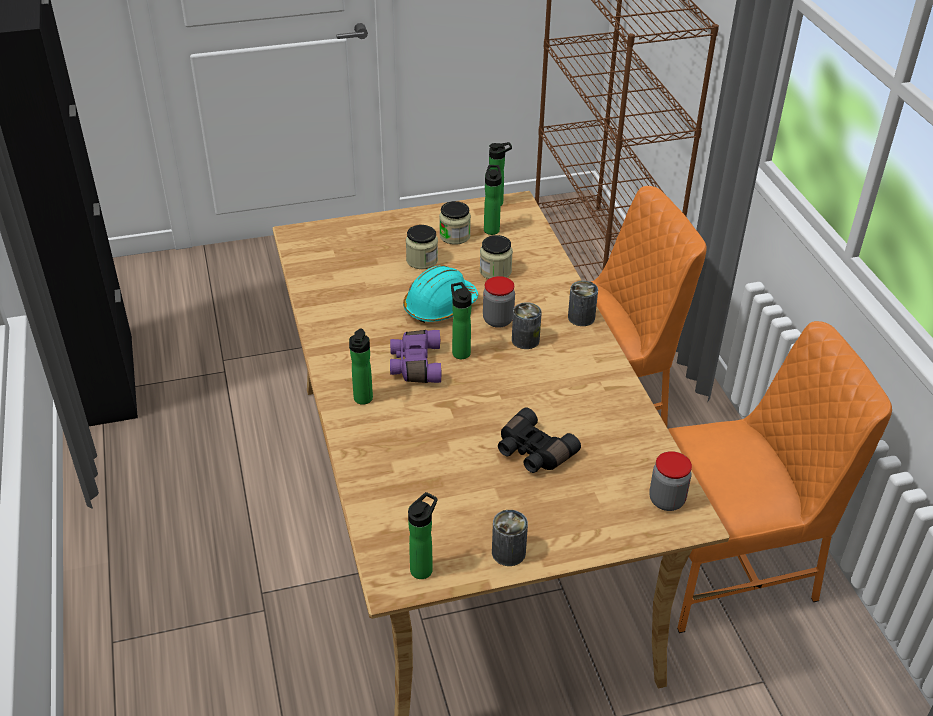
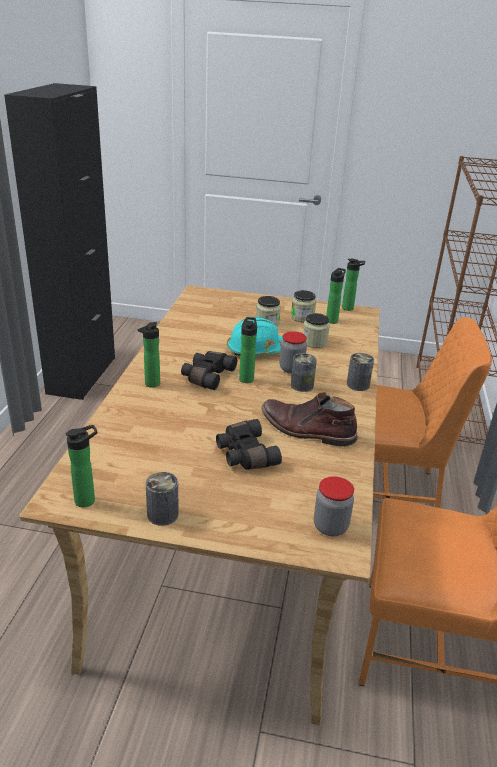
camera: 25 degrees right, 10 degrees down
(415, 365) = (207, 376): purple binoculars -> black binoculars
(571, 398) = (306, 430): none -> brown boot

